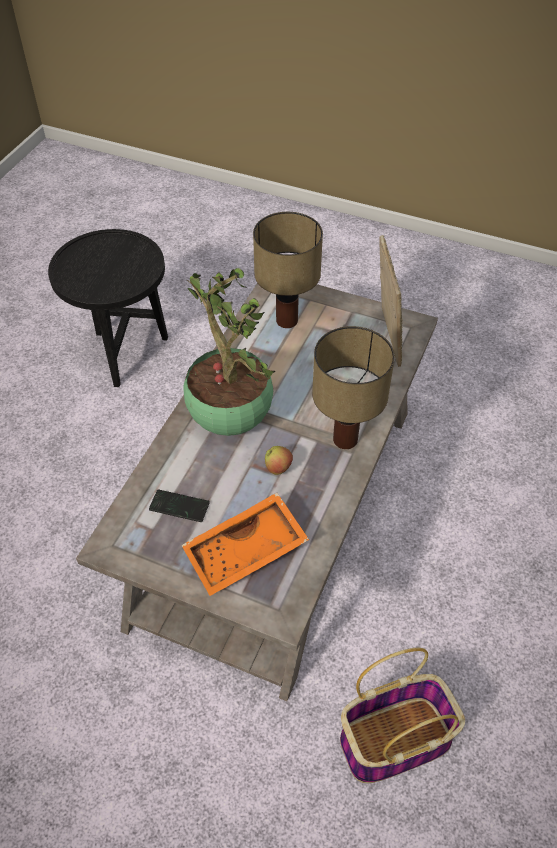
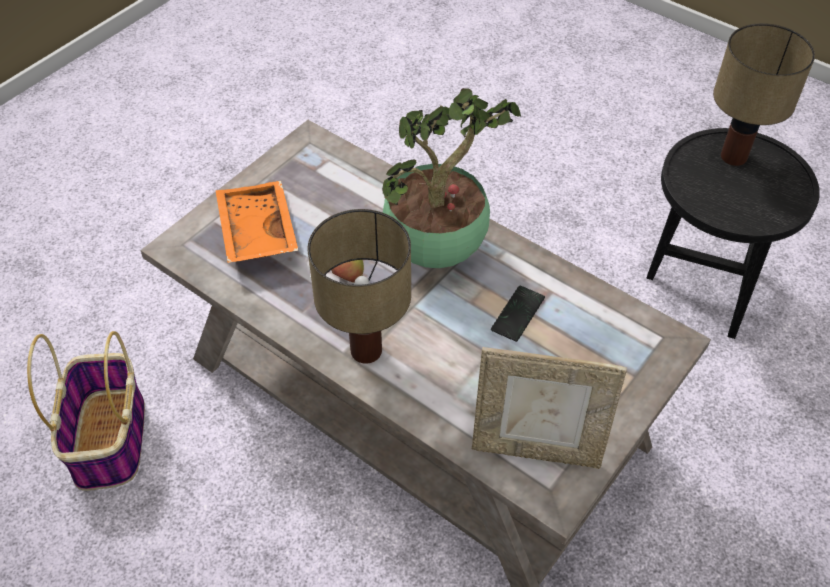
camera: 105 degrees right, 0 degrees up
(179, 507) = (332, 192): phone -> phone (517, 314)
(287, 320) = (595, 340): table lamp -> table lamp (735, 157)

